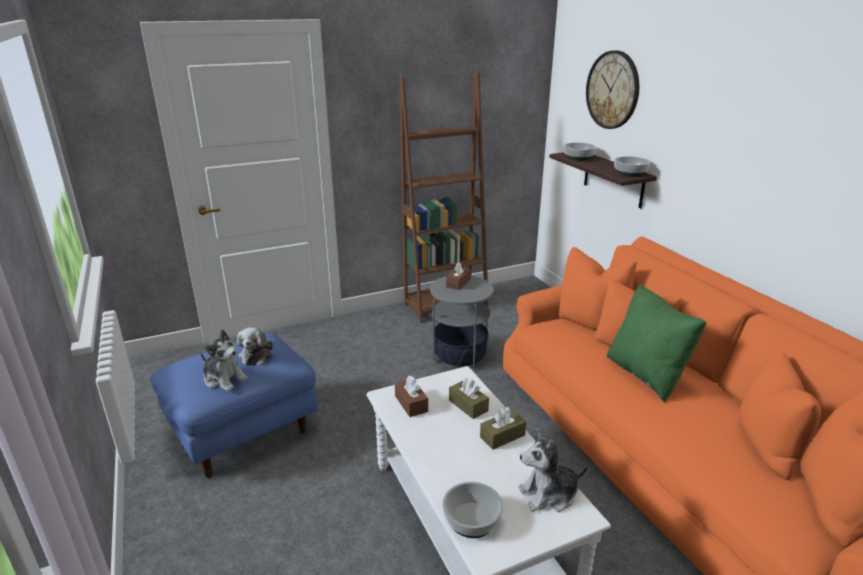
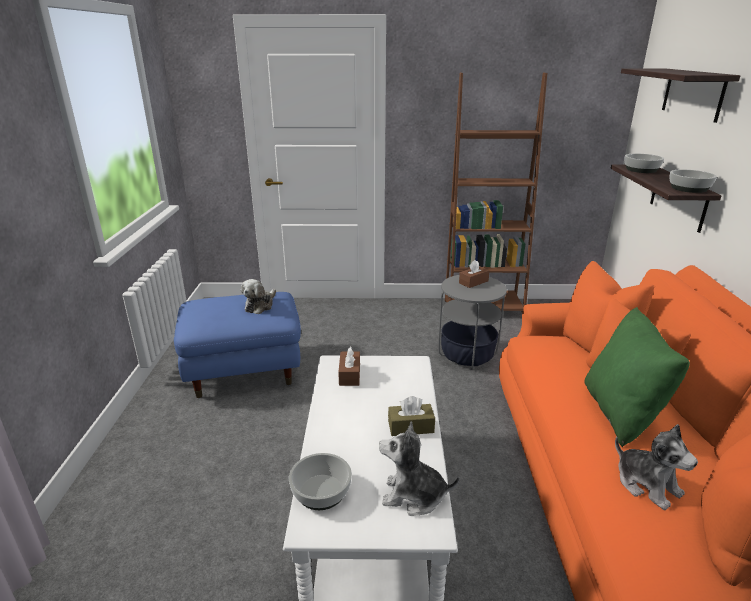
camera: 25 degrees right, 0 degrees up
(224, 379) = (222, 318): plush toy -> plush toy (647, 484)
(468, 405) = (400, 390): brown tissue box -> none
(612, 90) = (693, 93): wall clock -> shelf

